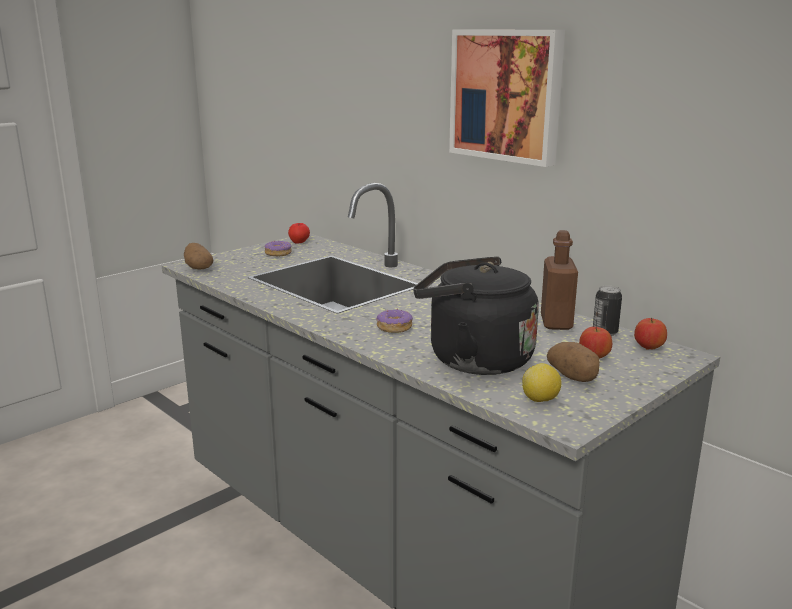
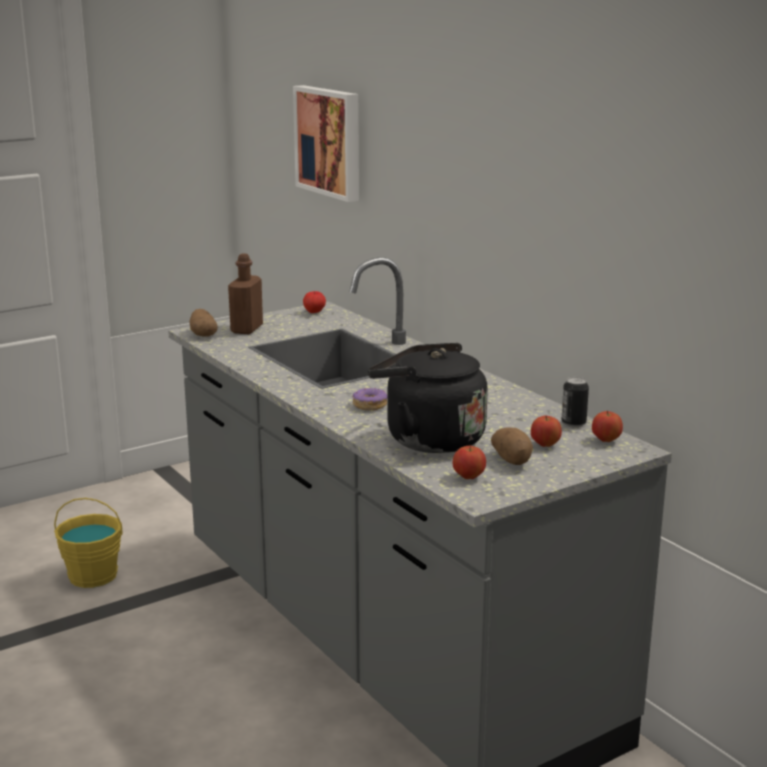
camera: 10 degrees right, 0 degrees up
(97, 509) = (93, 575): none -> yellow bucket
(278, 253) = (288, 323): donut -> none
(507, 95) = (505, 178): picture -> picture (330, 141)
(540, 400) = (468, 477): lemon -> apple
(556, 322) = (531, 411): brown bottle -> brown bottle (247, 329)

